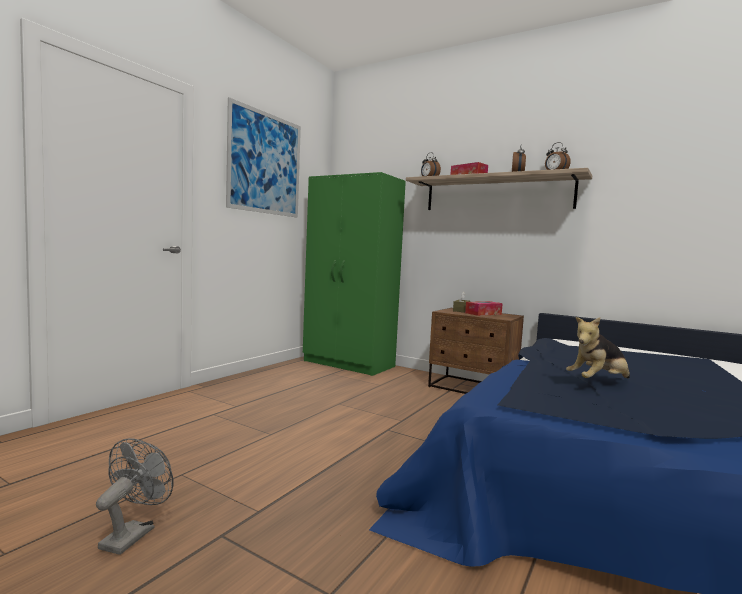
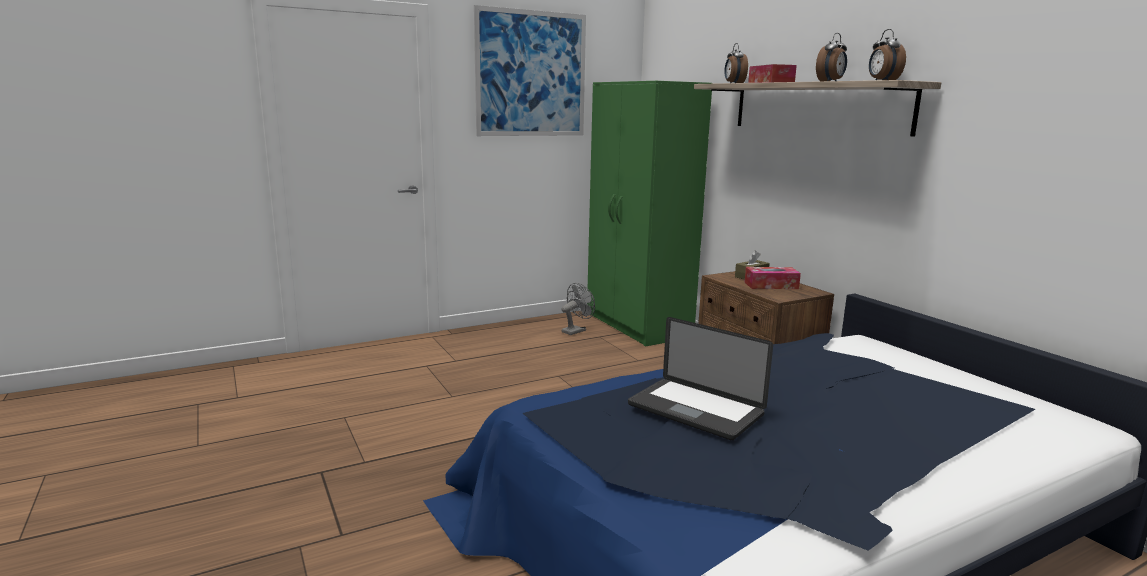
camera: 30 degrees right, 10 degrees up
(132, 534) = (271, 454): grey fan -> grey fan (576, 330)
(598, 382) = (695, 410): plush toy -> laptop

